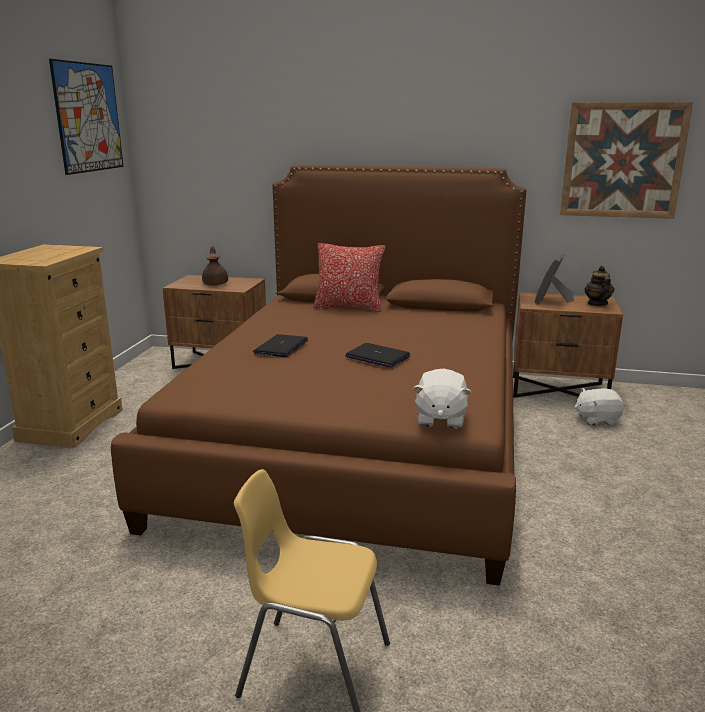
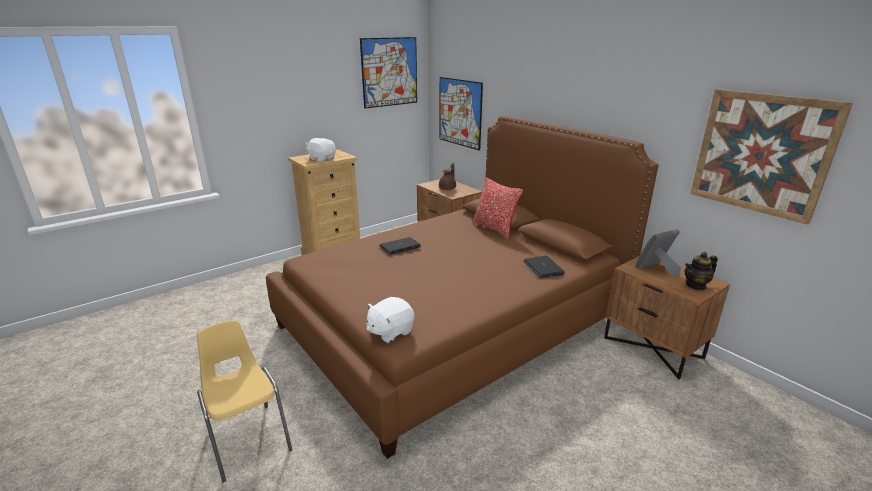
camera: 40 degrees right, 5 degrees up
(204, 174) = (460, 112): none -> picture
(377, 357) = (438, 273): laptop -> laptop (543, 267)
(596, 419) = (646, 386): white plush toy -> white plush toy (322, 159)
(597, 304) = (696, 285): teapot -> teapot turned 150 degrees counterclockwise

